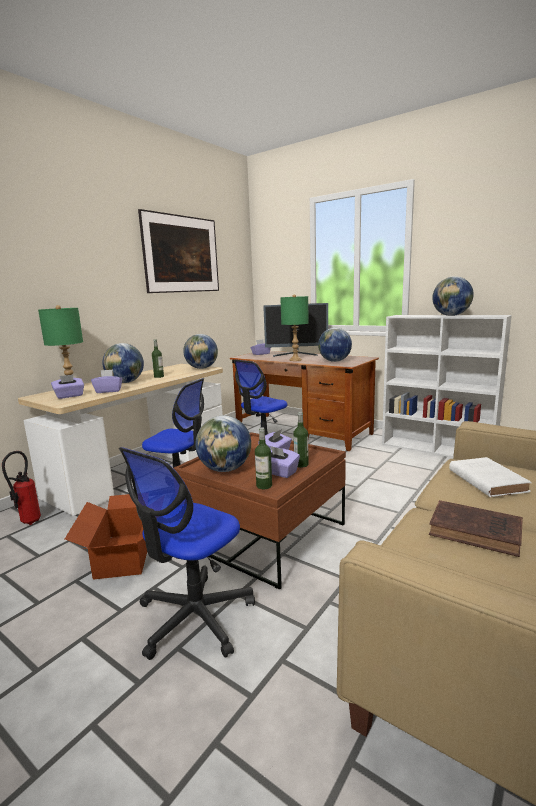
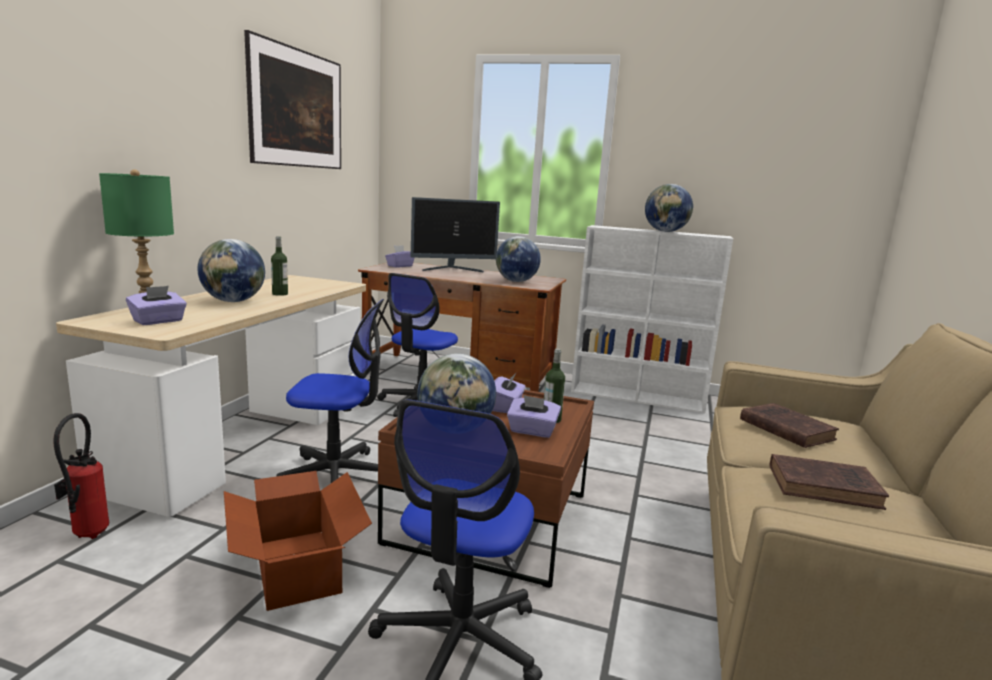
camera: 20 degrees left, 0 degrees up
(108, 391) = (221, 314): purple tissue box -> none
(202, 368) = (335, 283): globe -> none
(264, 486) = (527, 449): bottle -> none
(295, 360) = (460, 277): green table lamp -> none
(486, 480) = (784, 429): white book -> brown book

